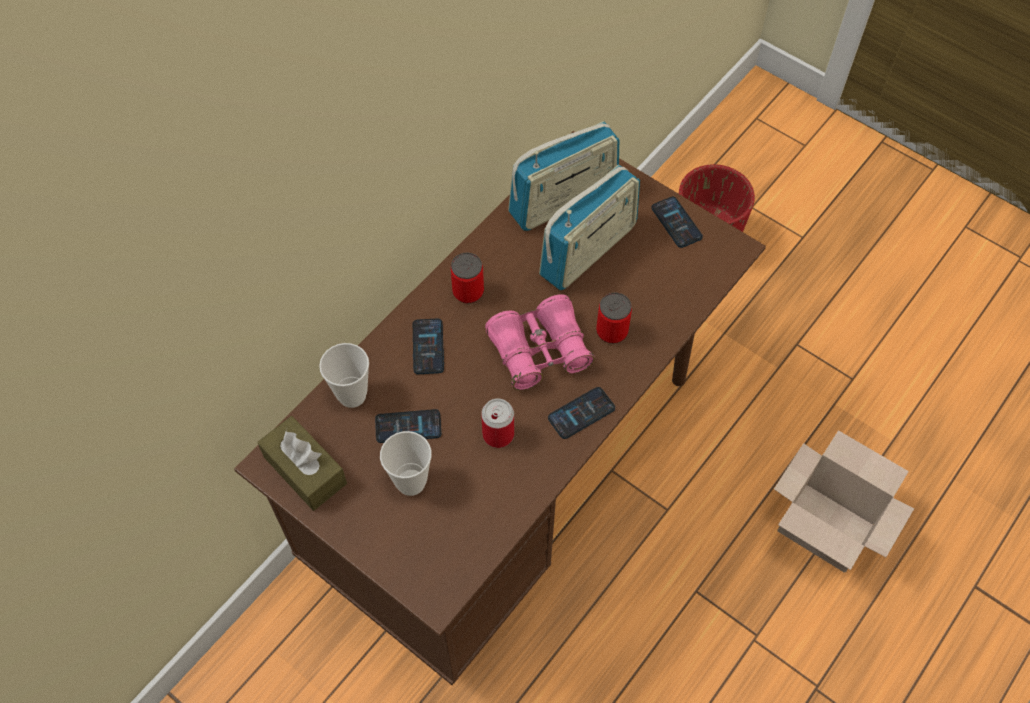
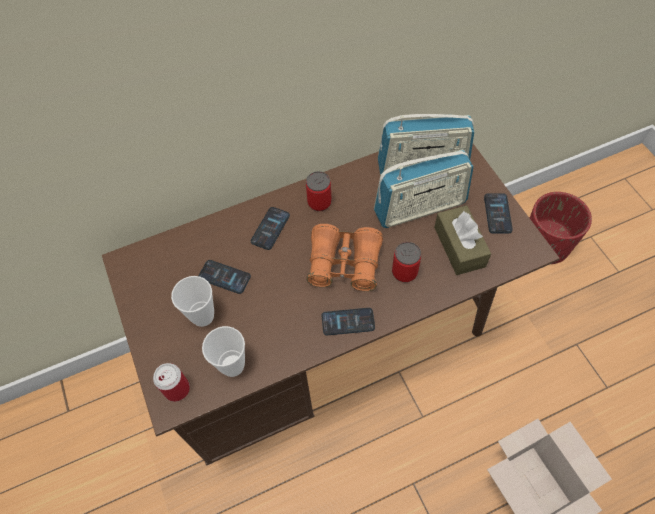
camera: 30 degrees right, 0 degrees up
(305, 470) = (142, 276): brown tissue box -> brown tissue box (459, 246)
(352, 395) = (202, 240): cup -> cup (232, 365)
(498, 434) = (280, 310): can -> can (176, 389)
(539, 351) = (344, 264): pink binoculars -> orange binoculars

